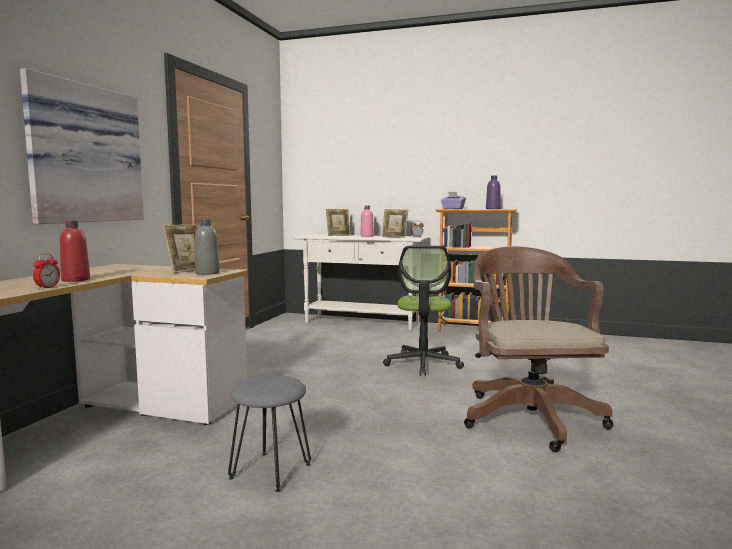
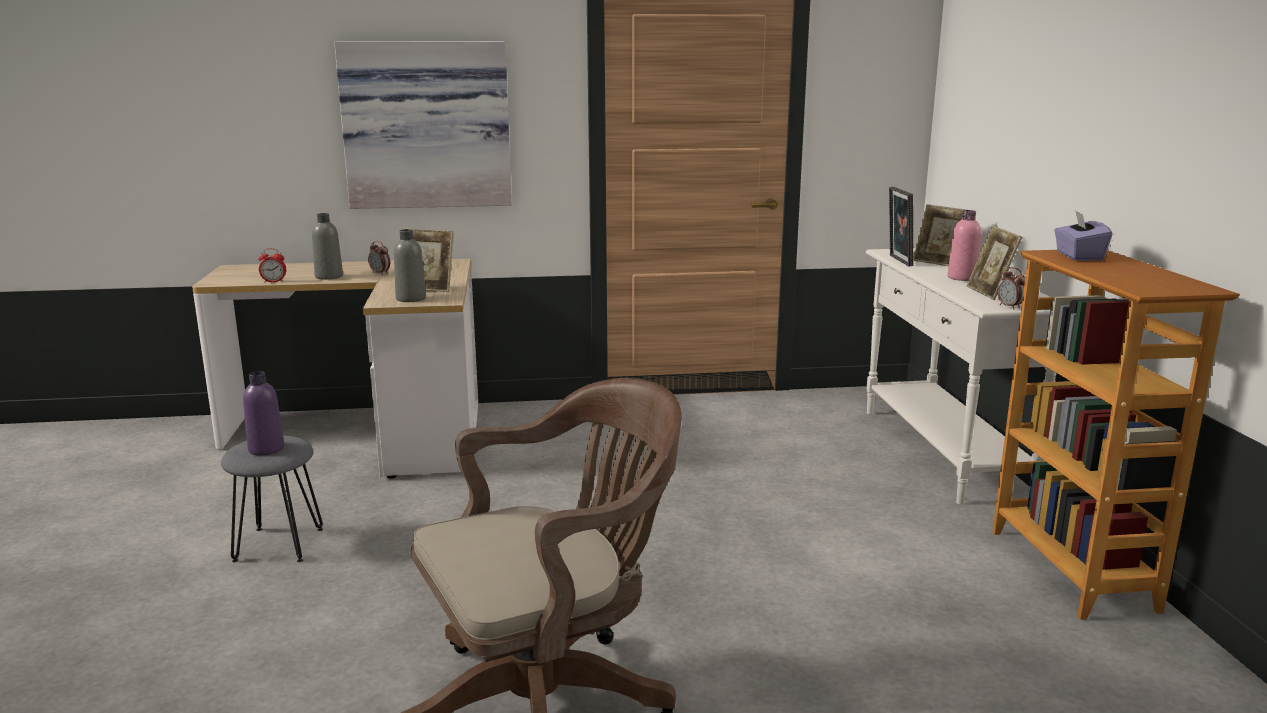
camera: 65 degrees right, 10 degrees up
(76, 280) = (329, 276): red bottle -> grey bottle
(104, 273) = (380, 273): none -> alarm clock
(325, 236) = (897, 261): none -> picture frame
(423, 364) = (747, 558): office chair -> none
(493, 209) = (1152, 279): purple bottle -> purple bottle (266, 449)

